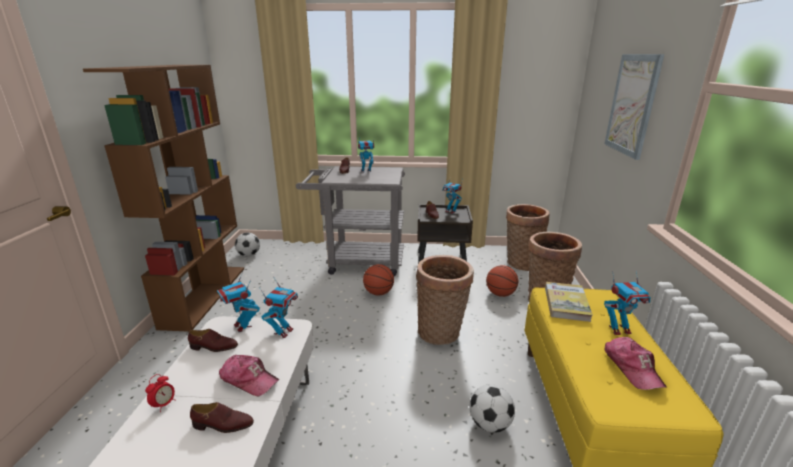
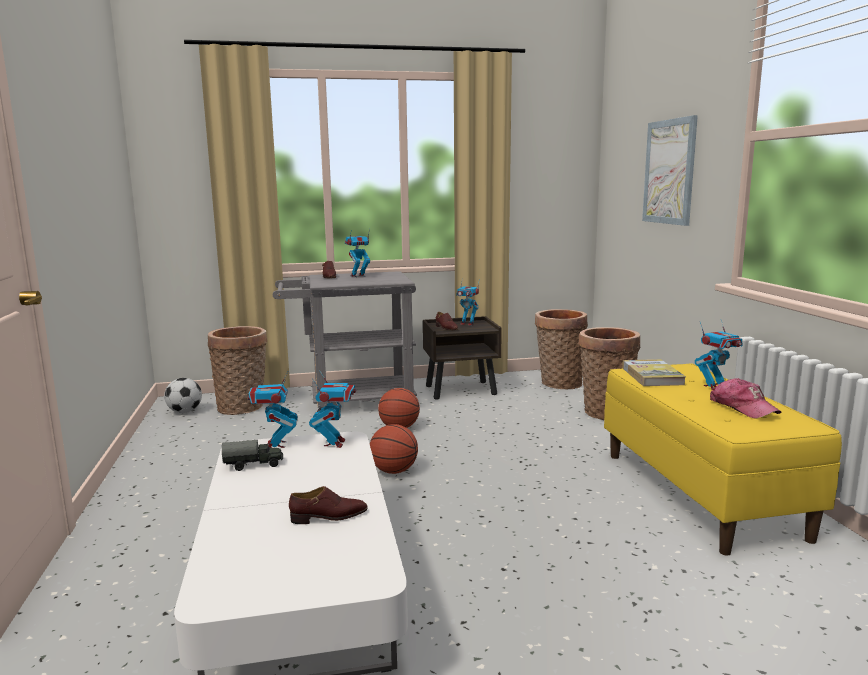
camera: 15 degrees left, 10 degrees down
(164, 404) = (235, 514): alarm clock -> none
(205, 295) = (149, 458): brown bookcase -> none
(214, 347) = (254, 465): brown shoe -> toy truck
(242, 326) = (275, 445): toy robot -> toy robot turned 45 degrees clockwise
(249, 379) = (327, 482): cap -> none
(441, 332) = (501, 452): basket -> basket (243, 407)
(490, 424) = (602, 516): football -> none
(500, 294) = (551, 412): basketball -> basketball (394, 471)

